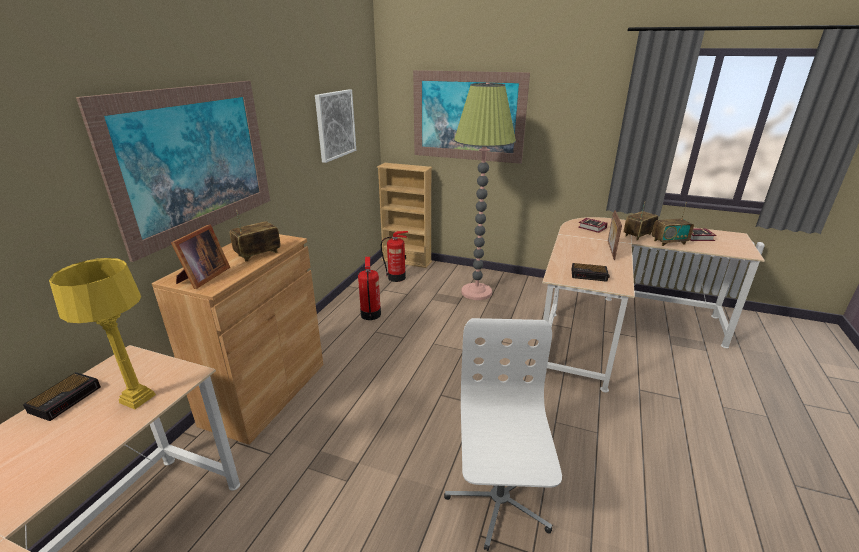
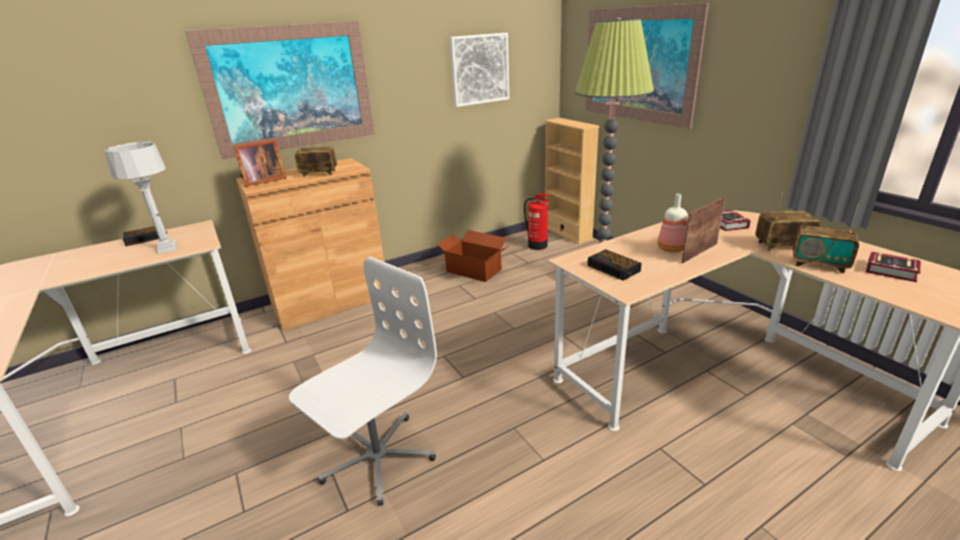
camera: 40 degrees right, 0 degrees up
(137, 398) = (167, 248): yellow table lamp -> grey table lamp
(370, 314) = (473, 270): fire extinguisher -> cardboard box
(593, 252) = (670, 248): none -> bottle

